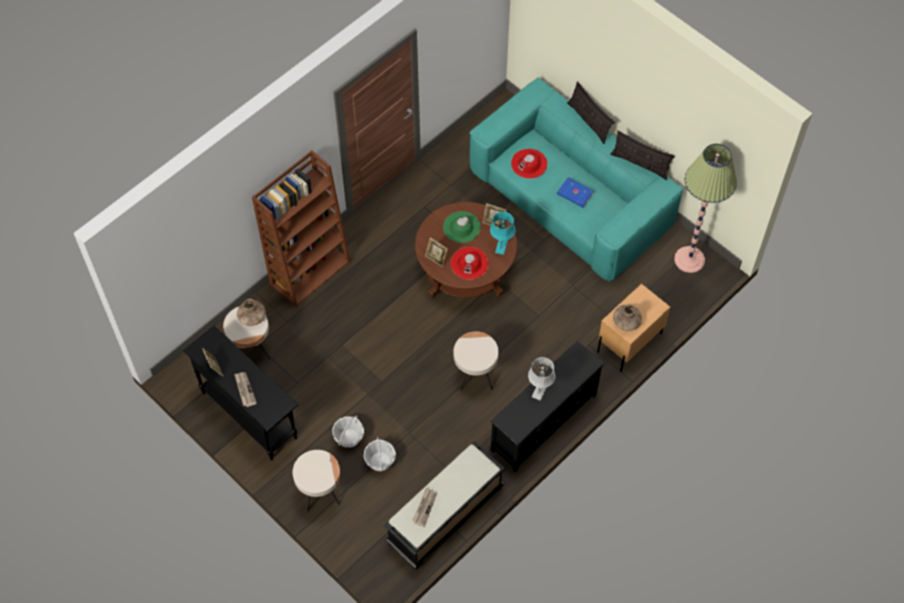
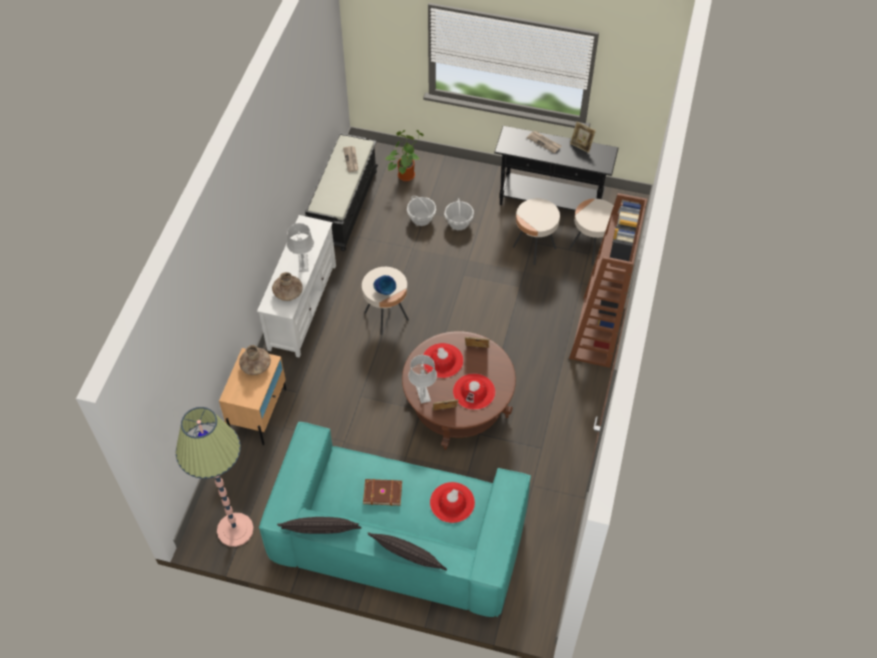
camera: 150 degrees right, 5 degrees down
(252, 316) = (596, 222): brown vase -> brown vase (288, 293)
(320, 493) = (452, 178): beige side table -> beige side table (534, 248)
(361, 523) = (405, 174): none -> potted plant
(461, 227) = (474, 391): green hat -> red hat
(481, 341) = (385, 294): none -> blue vase
(501, 245) = (422, 393): turquoise table lamp -> grey table lamp
(544, 423) = (302, 307): black tv stand -> white tv stand
(575, 194) = (382, 492): blue book -> brown book

